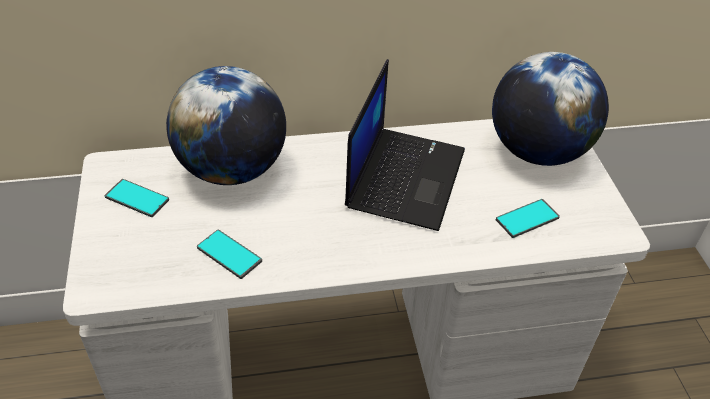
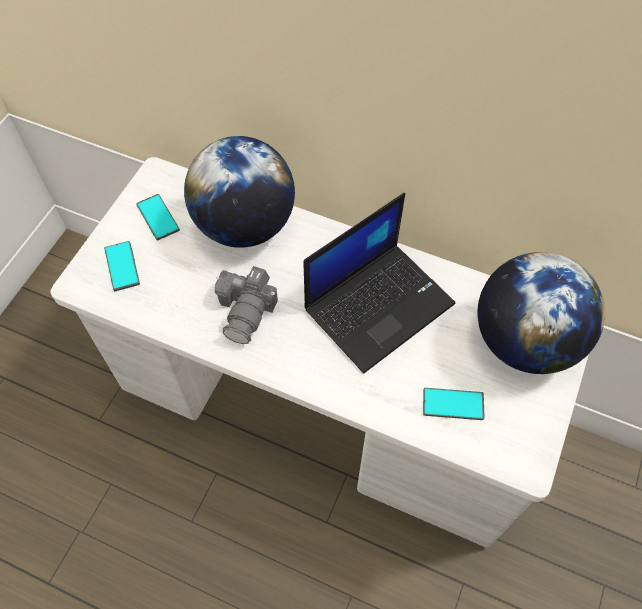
camera: 35 degrees right, 15 degrees up
(229, 254) = (188, 304): phone -> phone (122, 266)
(292, 233) = (247, 311): none -> camera

